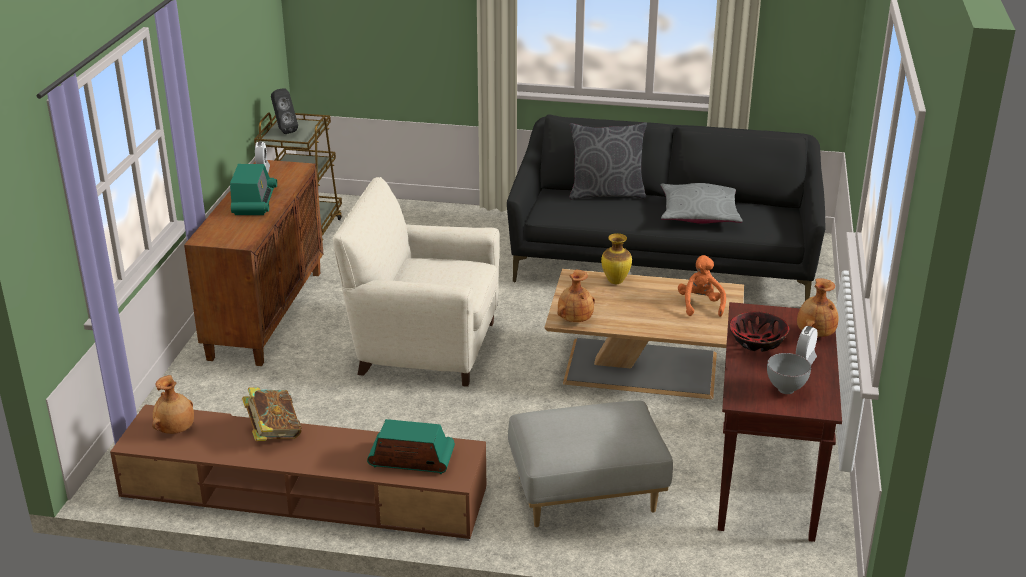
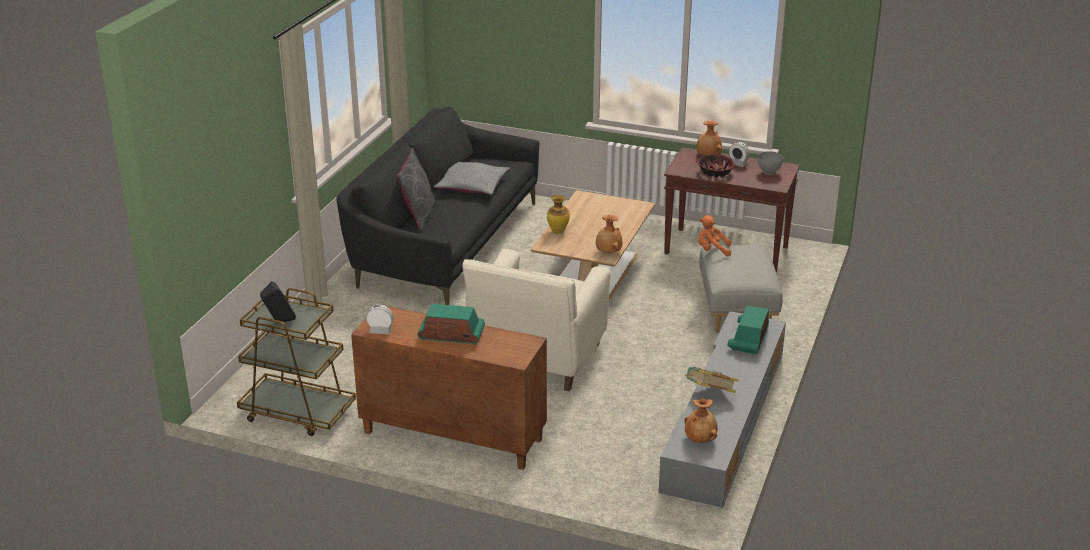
camera: 80 degrees left, 0 degrees up
(303, 494) = (724, 421): brown tv stand -> grey tv stand
(700, 305) = (600, 207): orange plush toy -> orange plush toy (712, 250)

